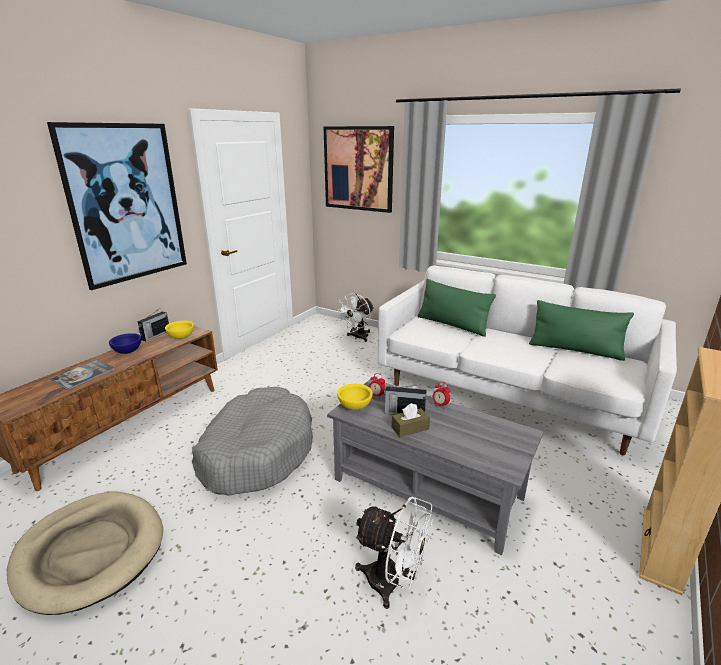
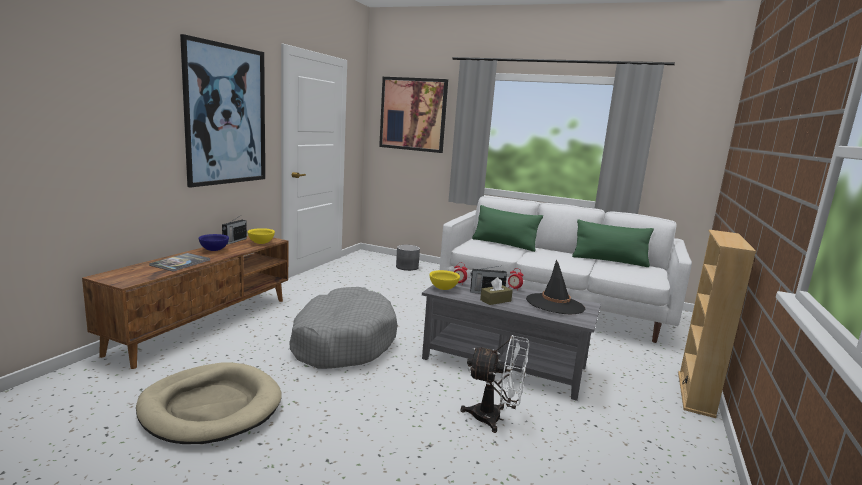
camera: 10 degrees left, 10 degrees down
(358, 337) = (407, 267): white fan -> grey planter
(483, 434) = (555, 304): none -> black hat

